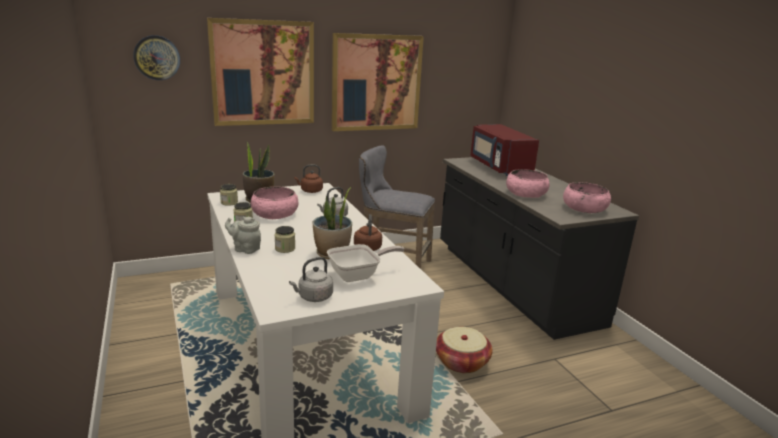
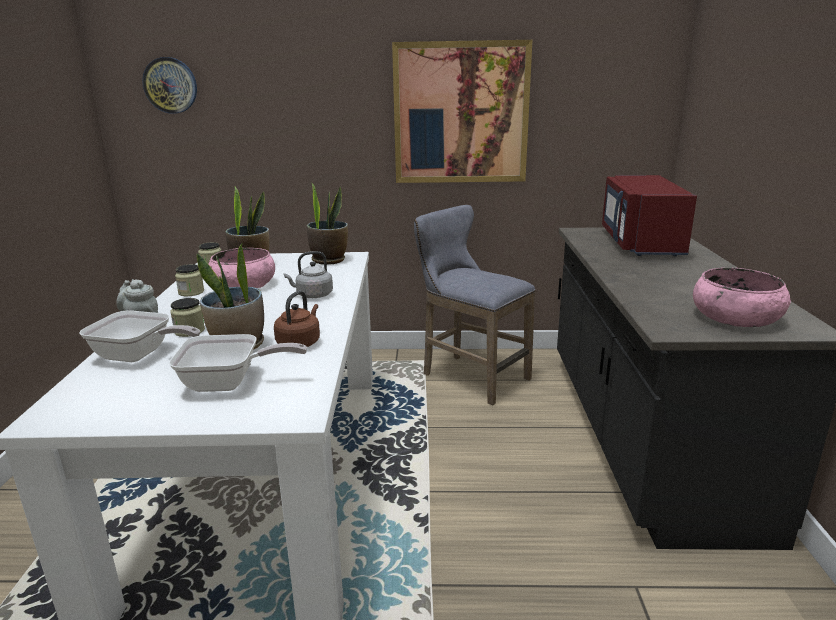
camera: 25 degrees right, 0 degrees up
(263, 73) = (299, 102): picture -> none
(275, 268) = (139, 356): none -> frying pan
(310, 191) = (329, 260): brown kettle -> potted plant
(313, 297) = (121, 408): grey kettle -> none
(461, 362) = (463, 551): basket -> none
(526, 193) = (642, 284): pink bowl -> none

